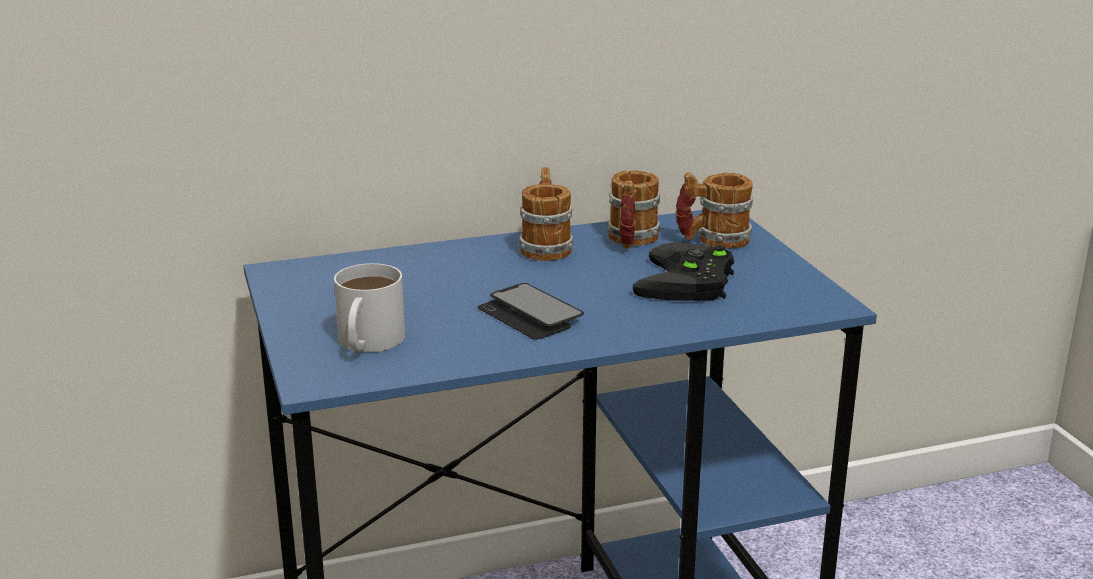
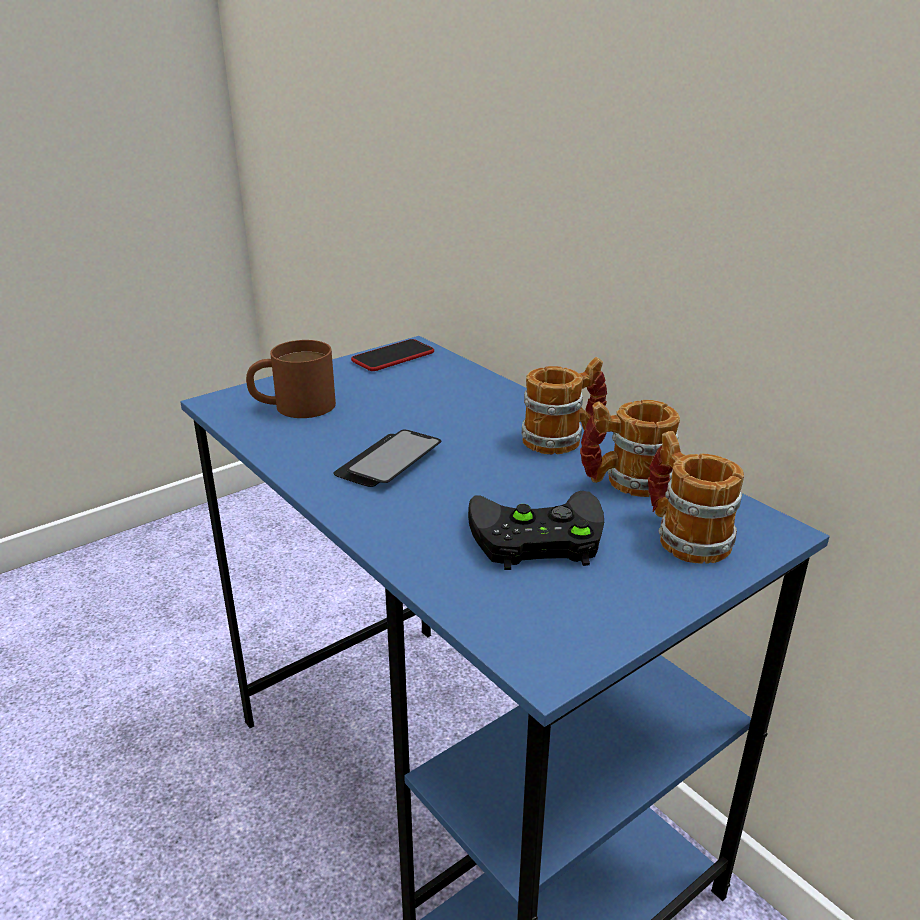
camera: 70 degrees right, 5 degrees up
(292, 283) = (393, 357): none -> phone
(367, 343) = (293, 406): white mug -> brown mug

